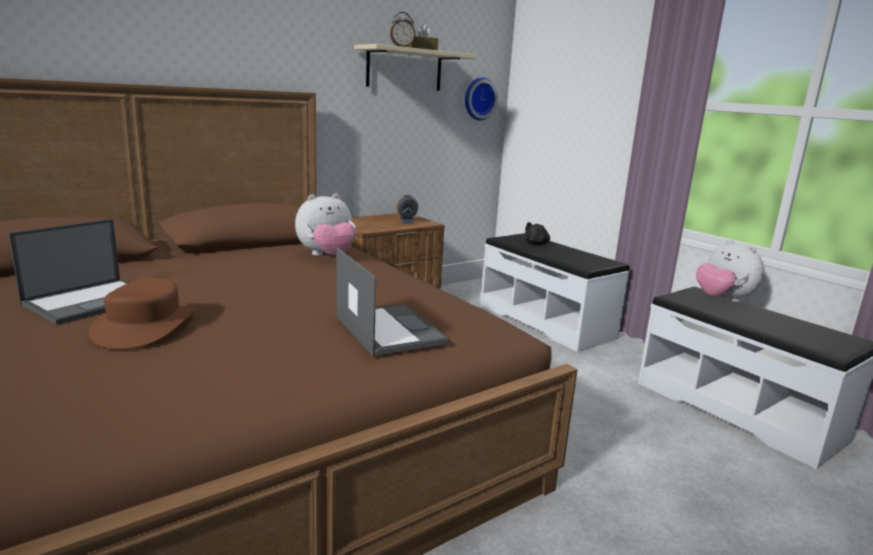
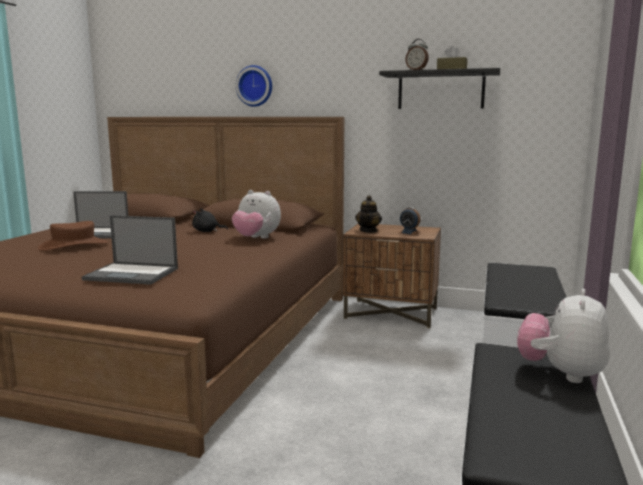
camera: 55 degrees right, 5 degrees down
(371, 226) = (368, 231): none -> teapot
(388, 329) = (133, 274): laptop -> laptop turned 75 degrees clockwise
(404, 69) = (441, 90): beige shelf -> black shelf
(478, 99) = (541, 114): wall clock -> wall clock (255, 86)
(536, 244) = (524, 276): black plush toy -> black plush toy (207, 231)

